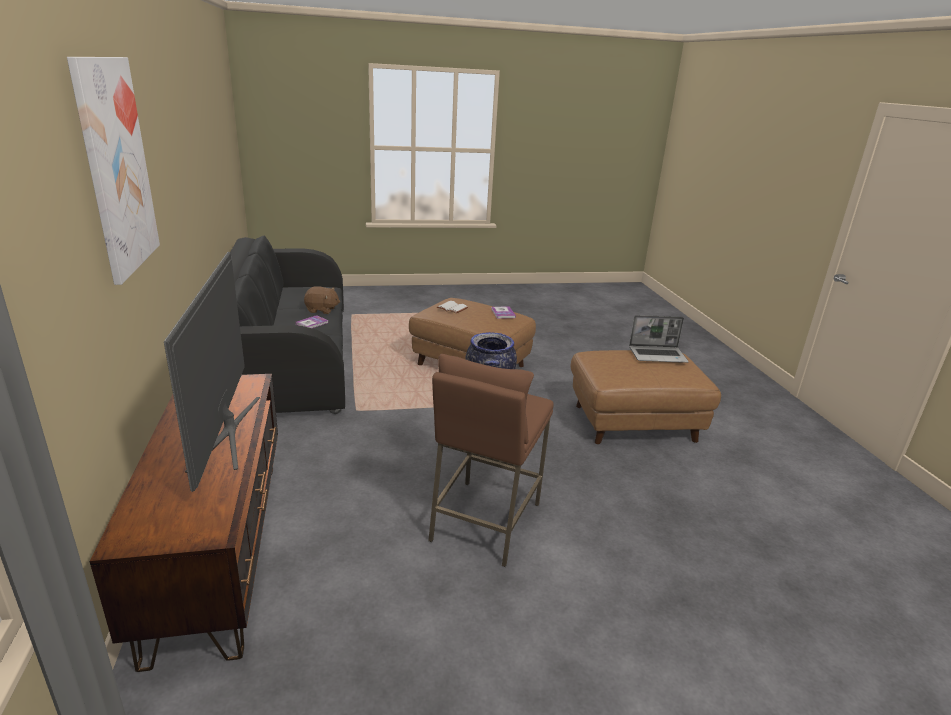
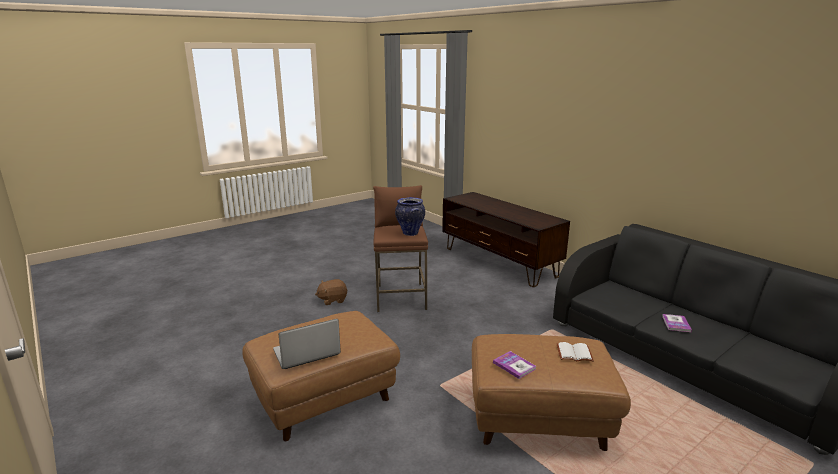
camera: 155 degrees right, 5 degrees down
(115, 167) = (566, 100): picture -> none
(226, 431) = (503, 212): television -> none
(322, 310) = (715, 346): brown plush toy -> brown plush toy (332, 300)

